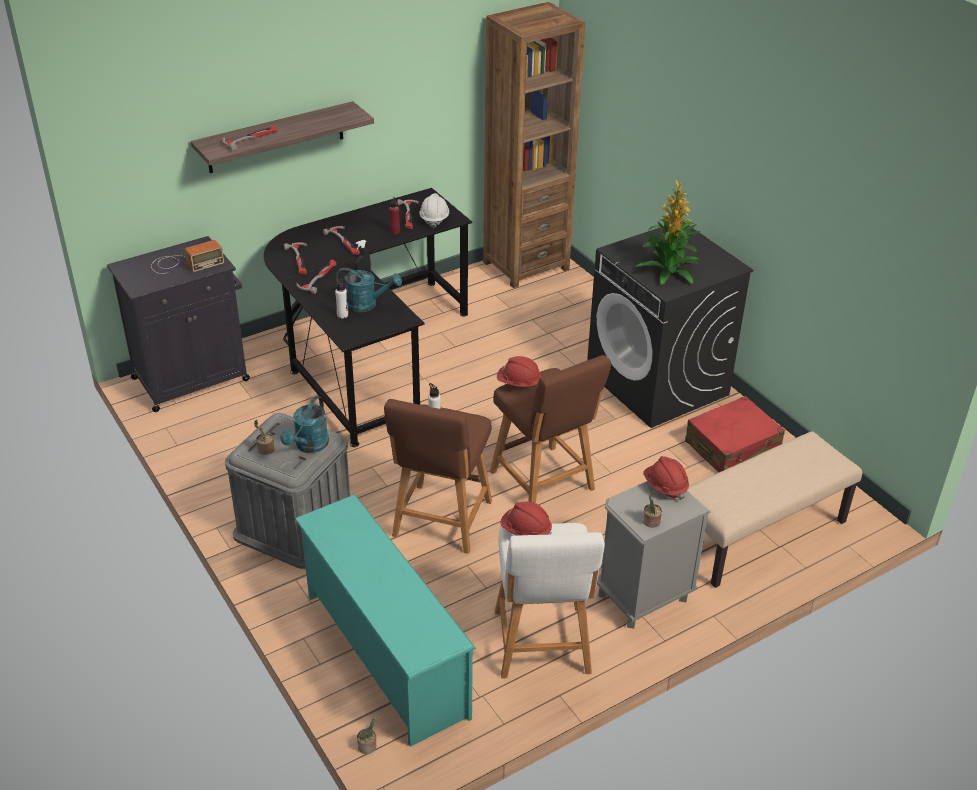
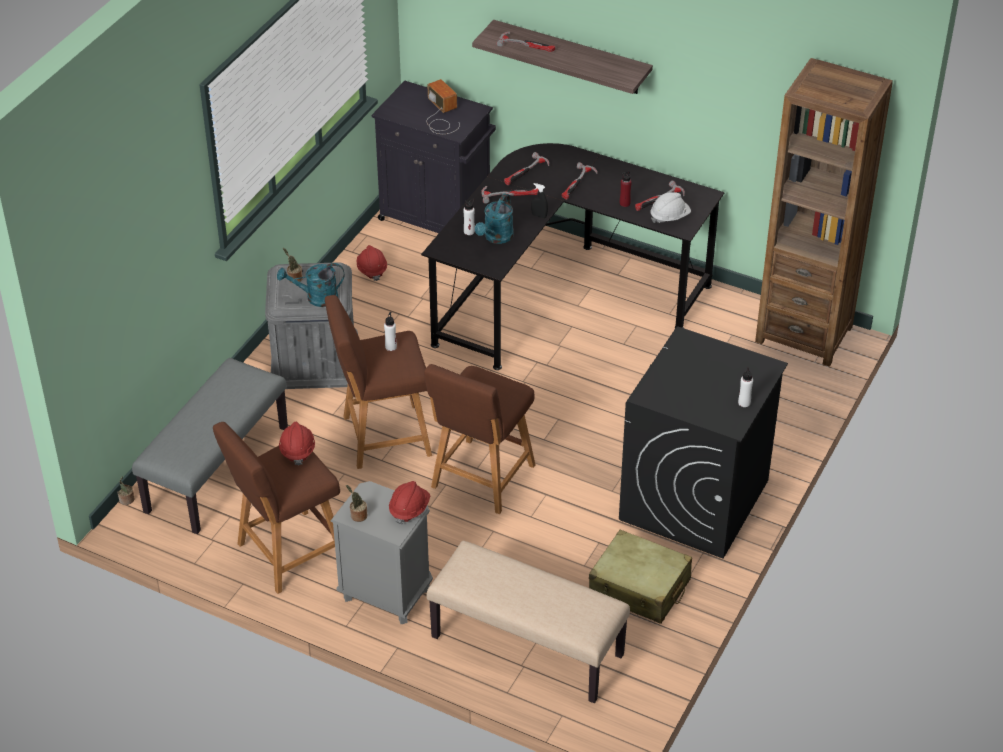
camera: 60 degrees right, 5 degrees up
(184, 263) = (441, 115): radio -> radio turned 150 degrees counterclockwise
(367, 305) = (496, 238): turquoise watering can -> turquoise watering can turned 45 degrees clockwise
(383, 654) = (216, 468): turquoise shoe rack -> grey bench
(518, 383) = (482, 373): red hard hat -> red hard hat (371, 270)
(542, 646) = (286, 554): white stool -> brown stool
(668, 269) = (683, 384): potted plant -> none
(711, 253) = (744, 403): none -> white bottle
(732, 447) = (640, 588): red suitcase -> beige suitcase

